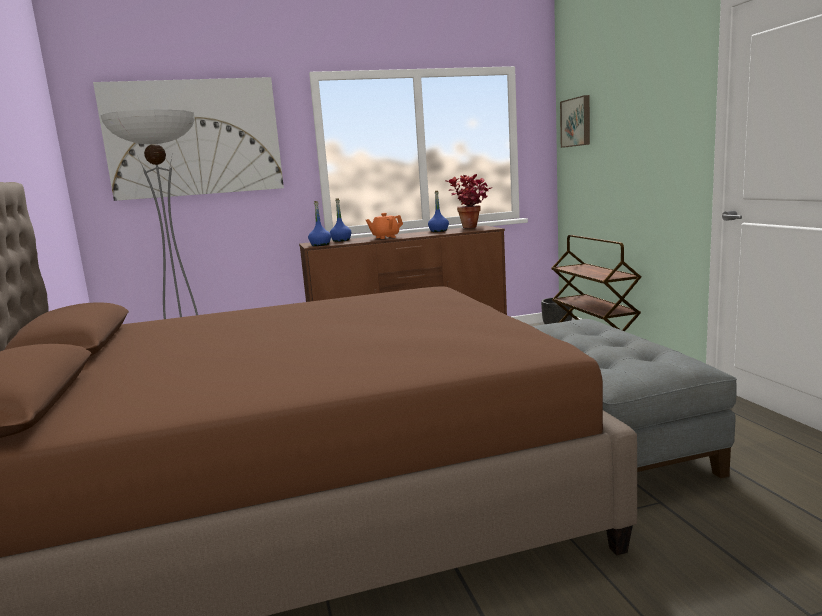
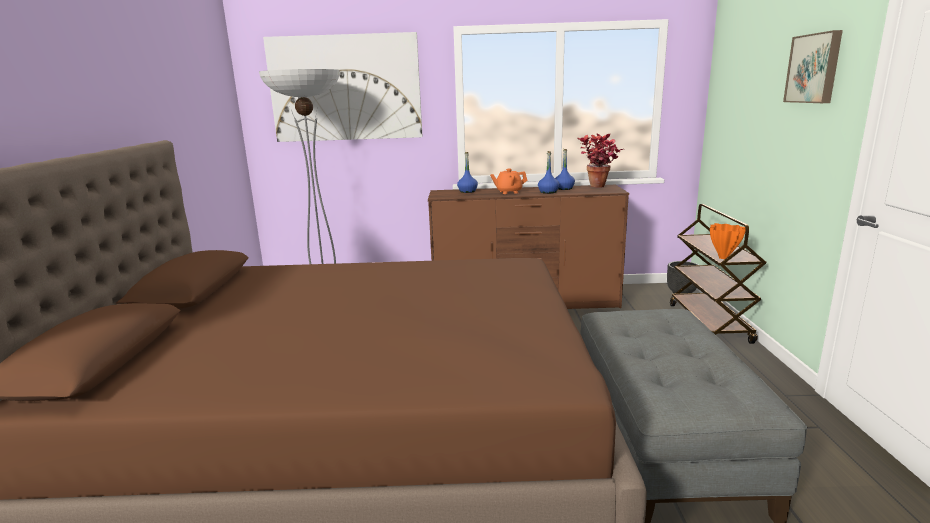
camera: 15 degrees right, 5 degrees up
(320, 245) = (445, 196): blue bottle -> blue bottle (548, 192)
(577, 122) = (728, 83): picture -> picture (814, 68)
(603, 277) = (723, 258): none -> orange vase

